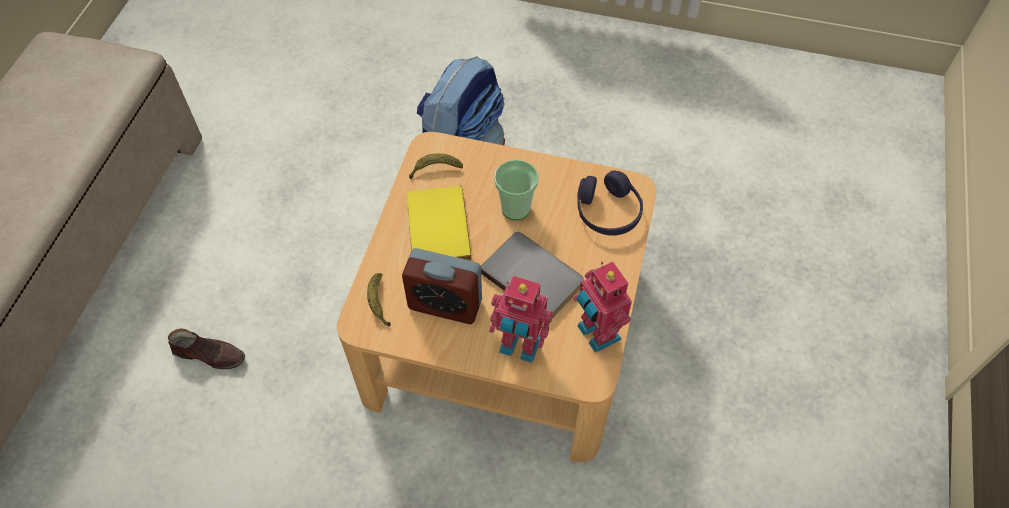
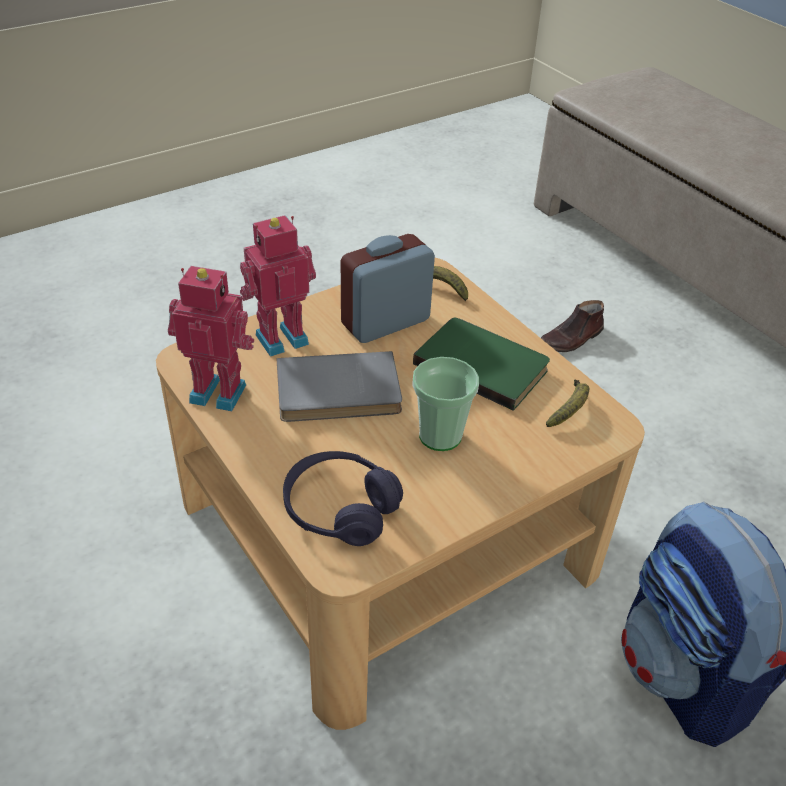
camera: 130 degrees right, 15 degrees down
(435, 228) = (483, 364): yellow book -> green book

